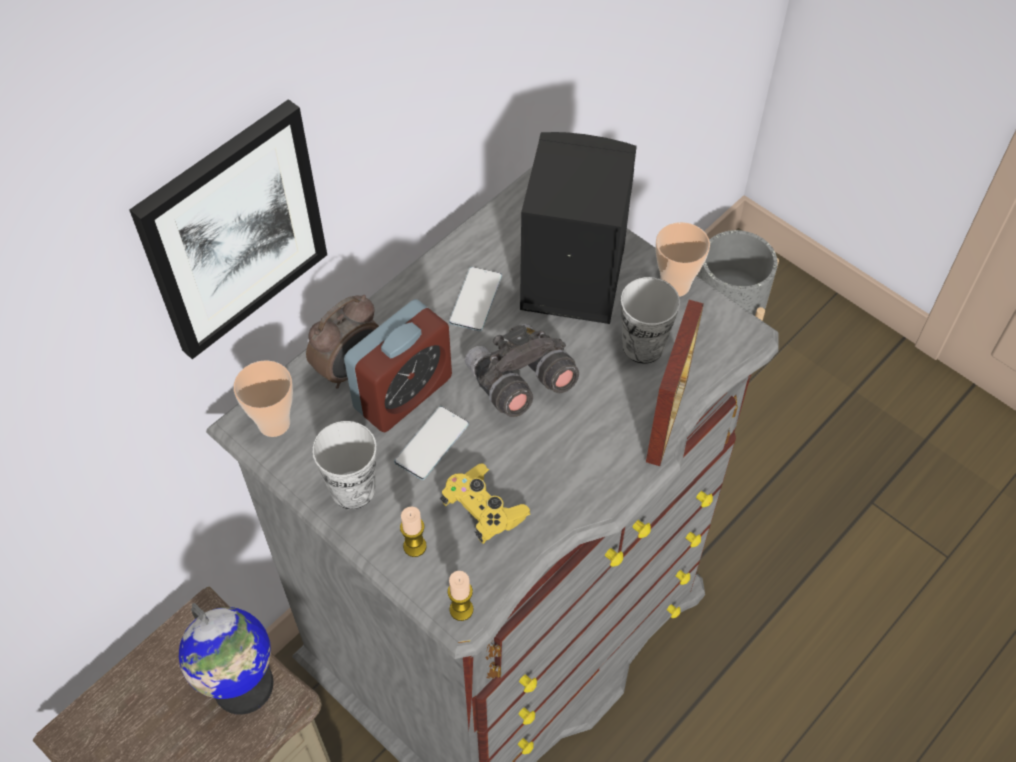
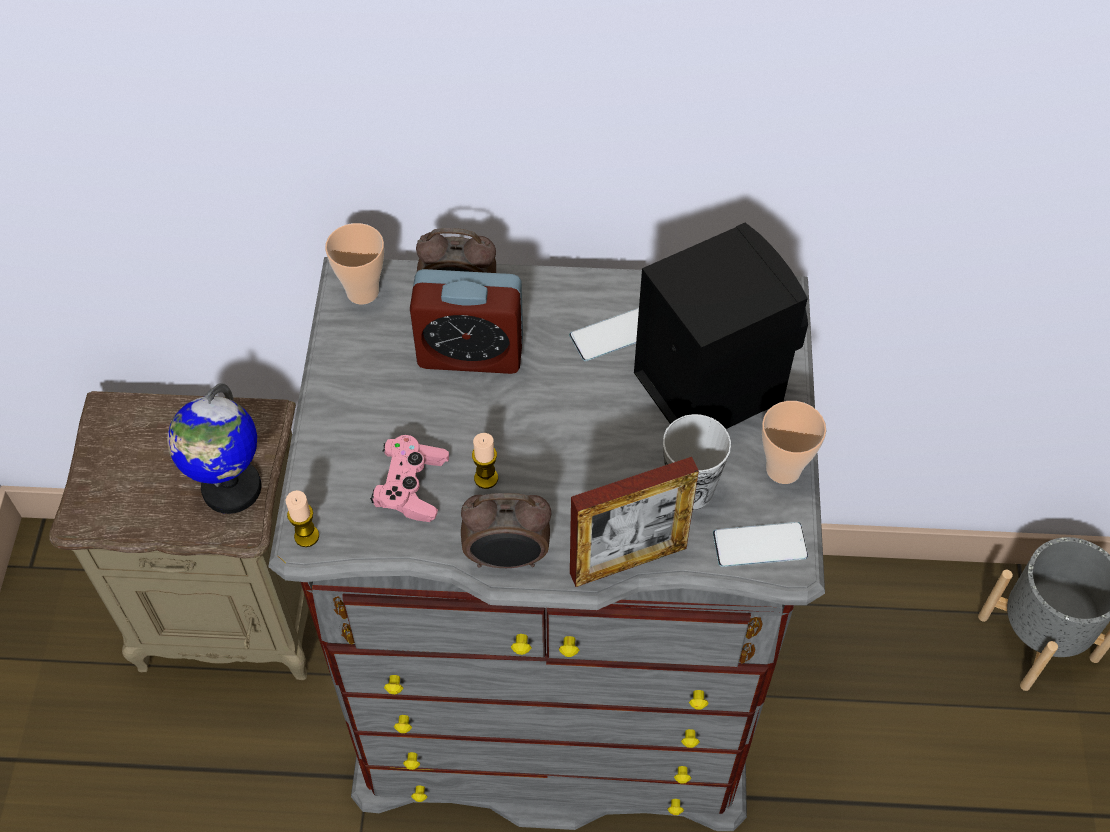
camera: 50 degrees right, 0 degrees up
(233, 230) = (407, 99): picture -> none
(353, 489) = (350, 385): cup -> none
(414, 546) = (336, 463): candle -> candle (486, 478)
(432, 443) = (441, 406): phone -> phone (759, 545)
(483, 510) = (411, 487): yellow game controller -> pink game controller
(519, 383) = (559, 425): grey binoculars -> none
(599, 491) = (507, 558): none -> alarm clock

